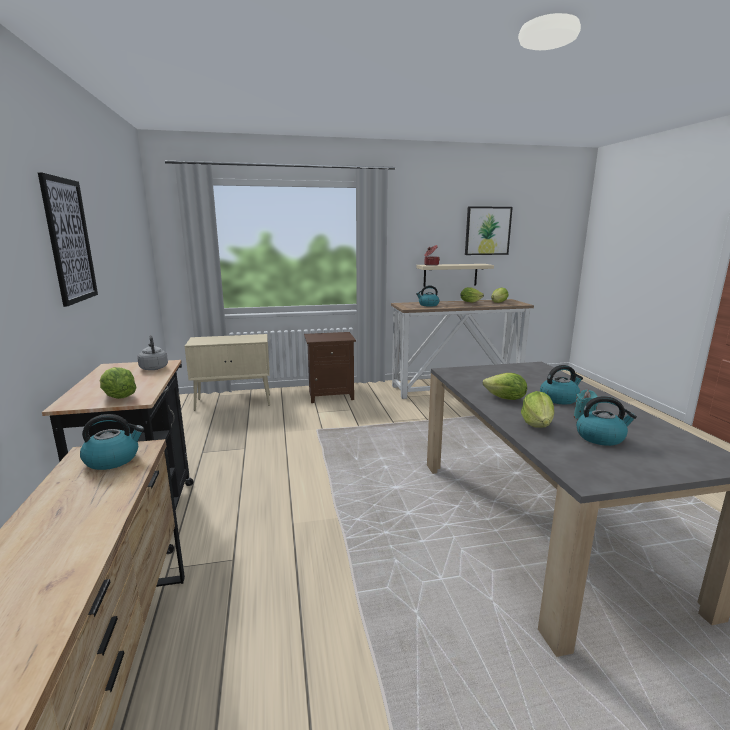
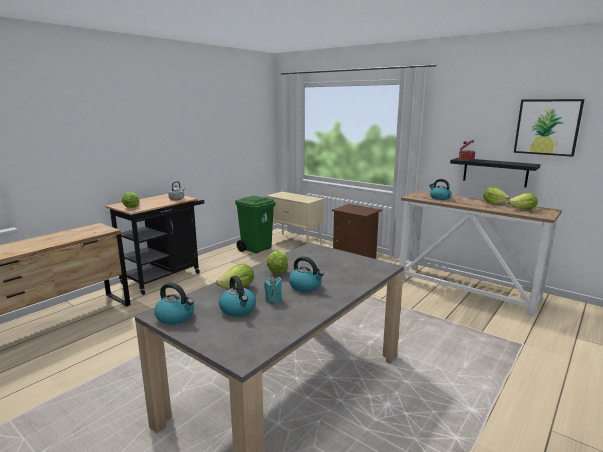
camera: 50 degrees right, 0 degrees up
(69, 241) = (157, 128): picture -> none
(113, 459) = (93, 230): kettle -> kettle (176, 317)
(202, 425) = (256, 249): none -> green trash can
(450, 275) = (495, 172): beige shelf -> black shelf

